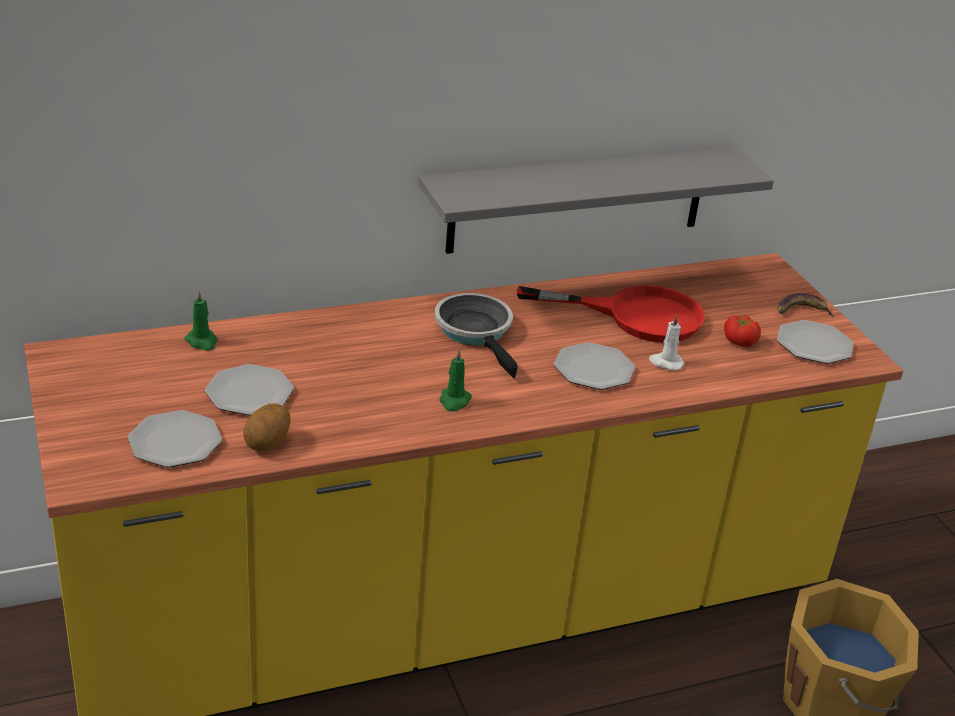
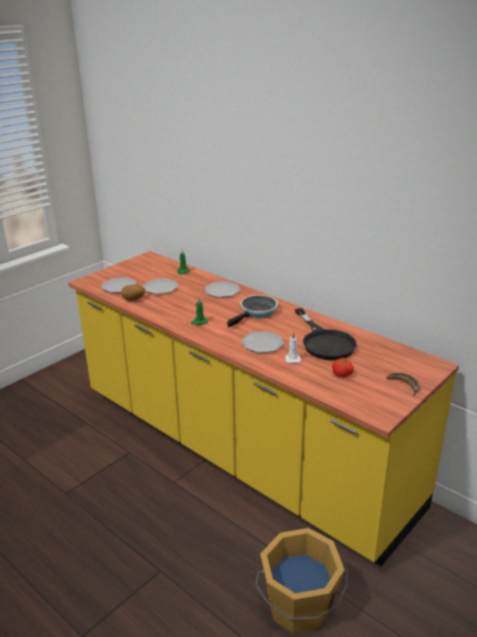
camera: 65 degrees right, 5 degrees down
(578, 200) = (343, 278): grey shelf -> none
(635, 315) = (324, 342): red frying pan -> black frying pan
(814, 345) = (371, 396): plate -> plate (222, 291)

